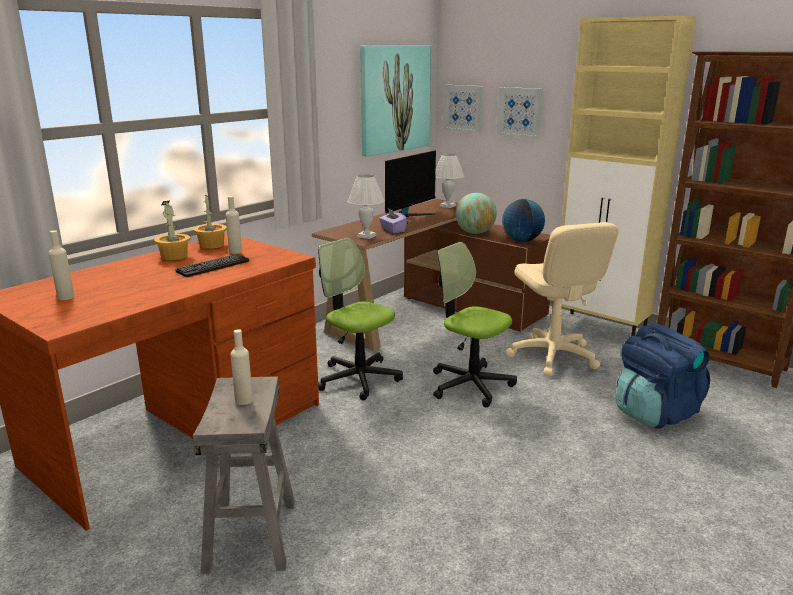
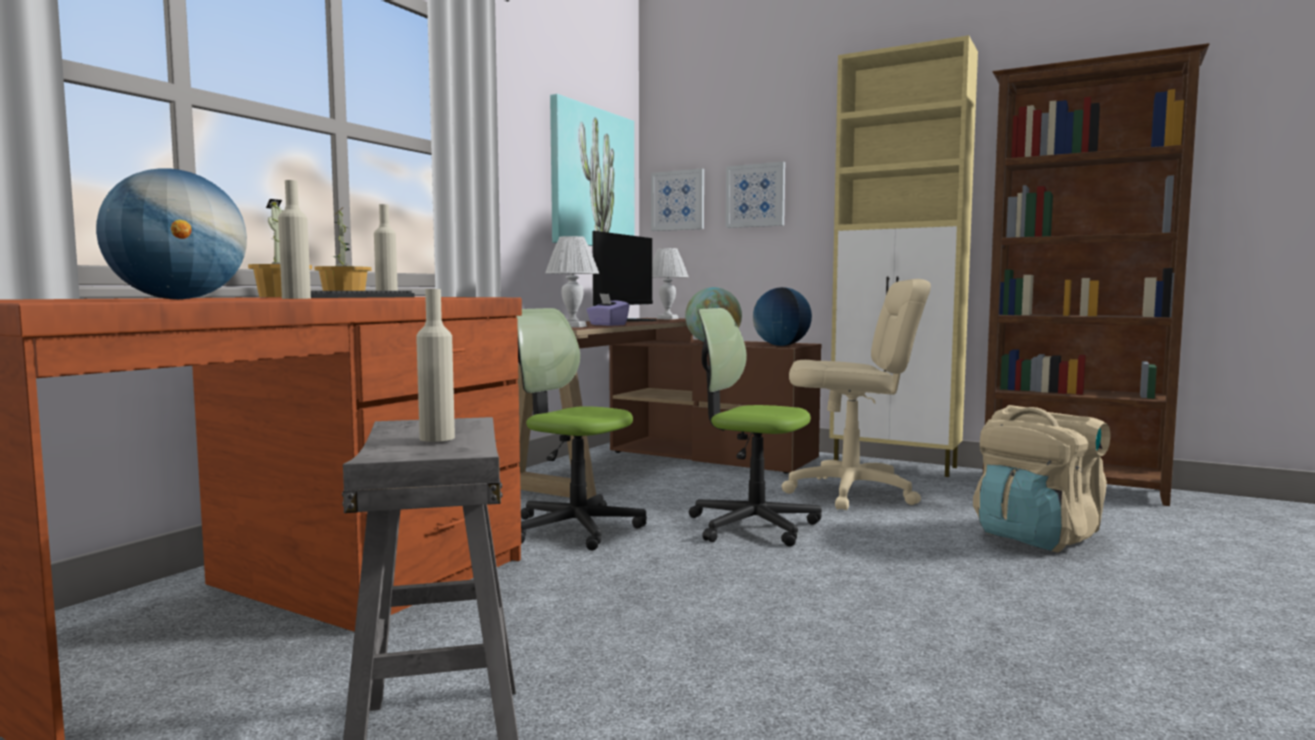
camera: 10 degrees left, 15 degrees down
(65, 297) = (72, 299): beige bottle -> beige bottle (296, 298)
(116, 298) = (178, 299): none -> globe
(552, 356) = (851, 493): beige office chair -> beige office chair turned 60 degrees counterclockwise
(655, 413) = (1037, 537): blue backpack -> beige backpack

